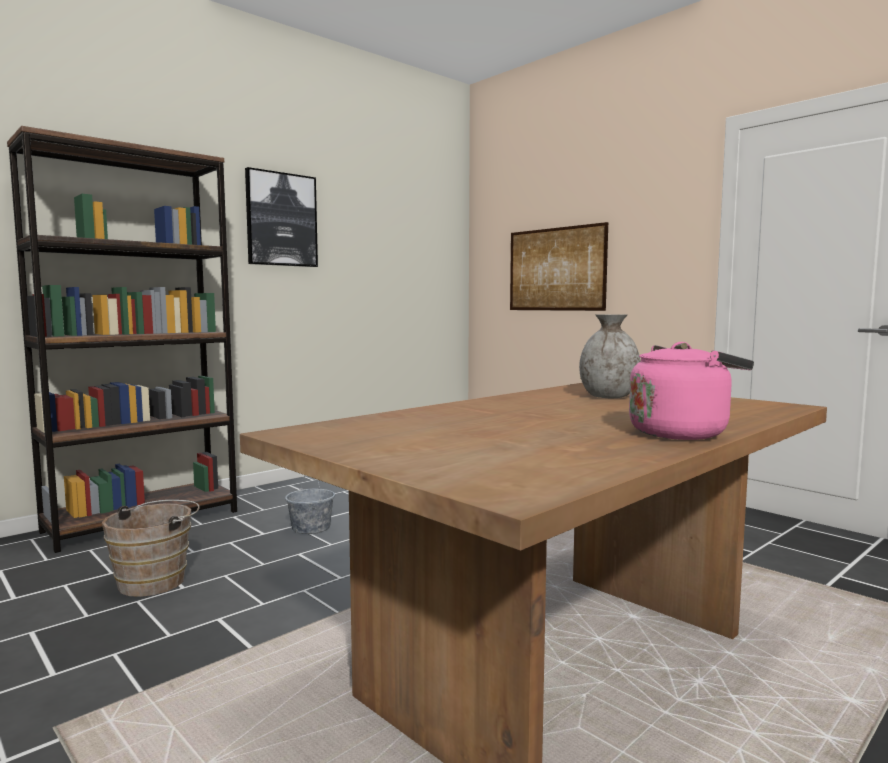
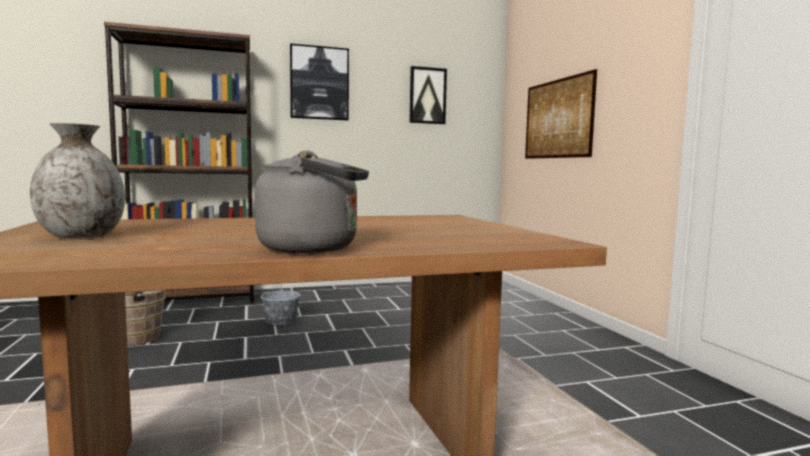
camera: 25 degrees right, 0 degrees up
(398, 237) = (427, 95): none -> picture
(609, 397) = (415, 223): grey vase -> grey vase (81, 236)
(682, 433) = (315, 248): pink kettle -> grey kettle

